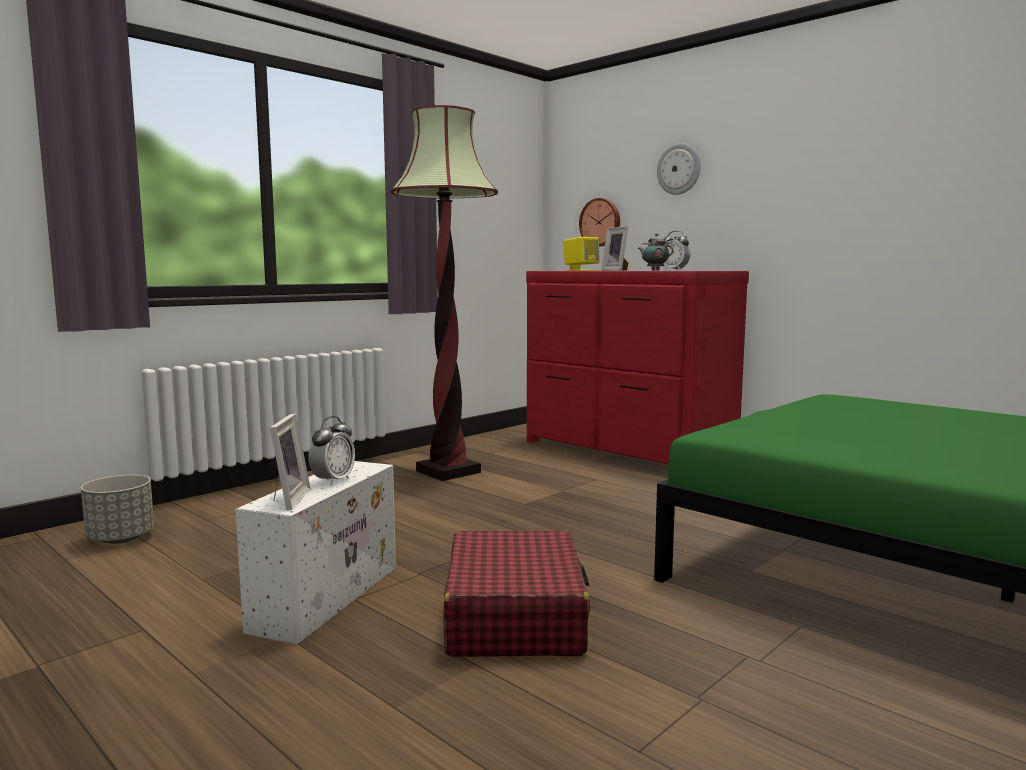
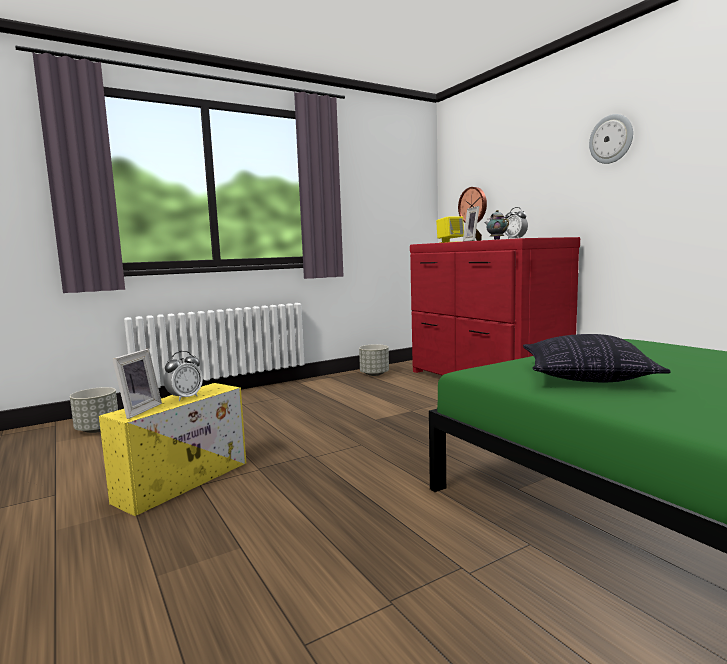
camera: 15 degrees right, 0 degrees up
(328, 596) = (185, 481): white storage box -> yellow storage box
(448, 472) = (339, 392): floor lamp -> none
(477, 446) = (374, 374): none -> grey planter
(515, 616) = (299, 510): red suitcase -> none
(679, 169) = (528, 159): wall clock -> wall clock (611, 139)
(838, 437) = (585, 377): none -> pillow

